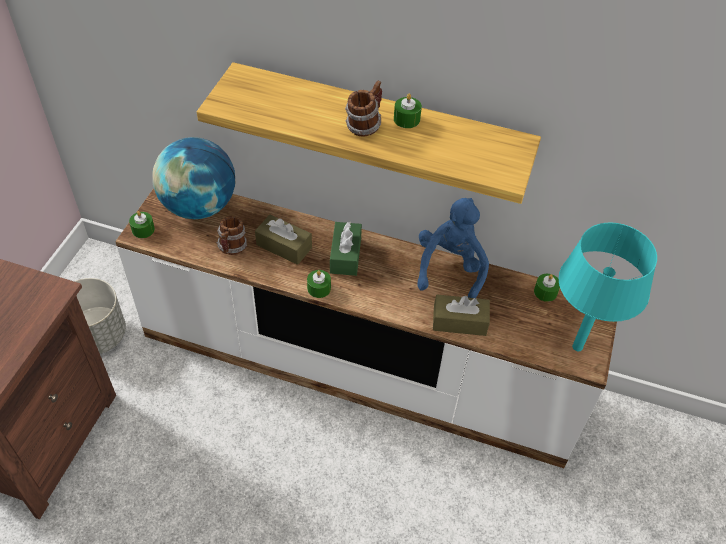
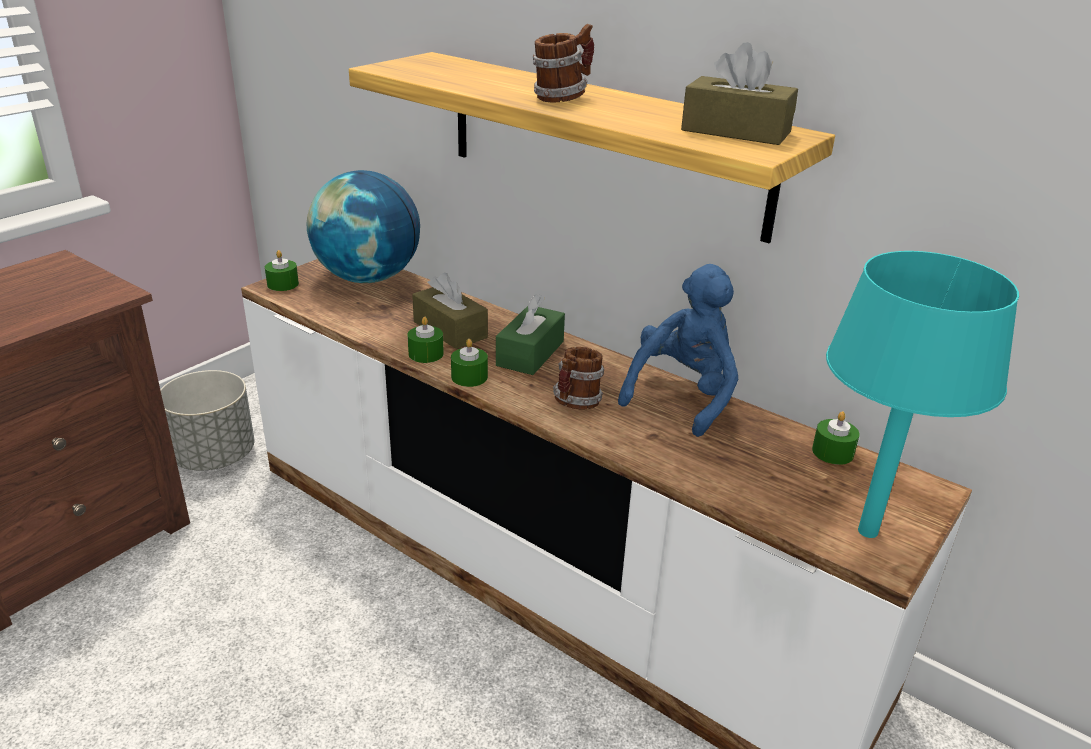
camera: 20 degrees right, 20 degrees down
(232, 248) = (380, 319): mug -> mug (576, 404)
(406, 119) = (628, 101): green candle -> green candle (426, 354)
(459, 322) = (666, 455): brown tissue box -> brown tissue box (736, 131)

